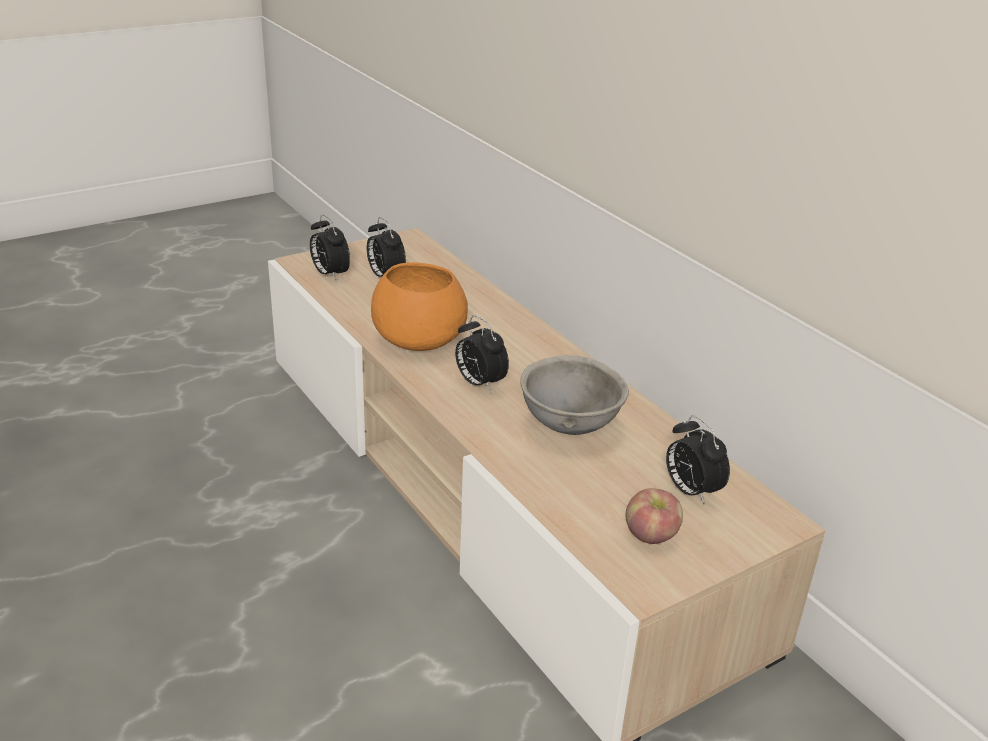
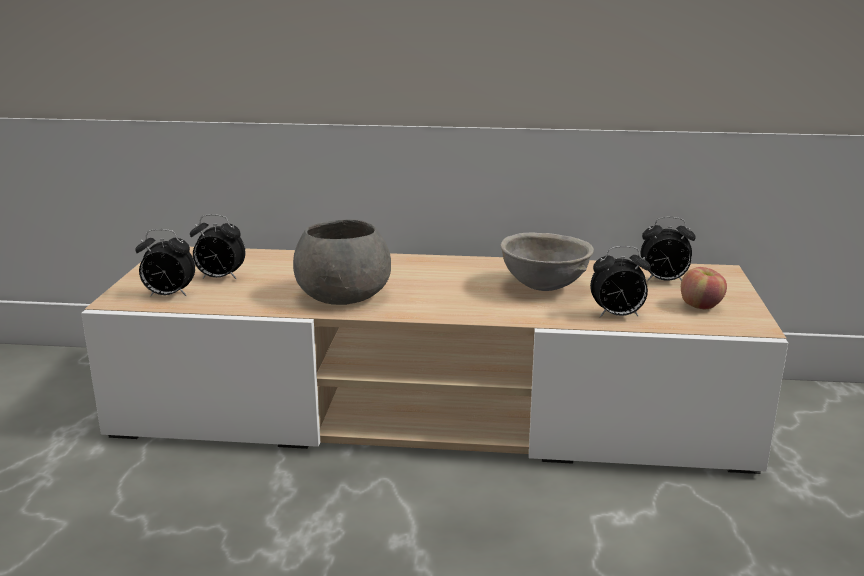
camera: 50 degrees left, 10 degrees down
(417, 338) = (341, 296): orange bowl -> grey bowl
(479, 383) = (444, 296): alarm clock -> alarm clock (617, 316)

